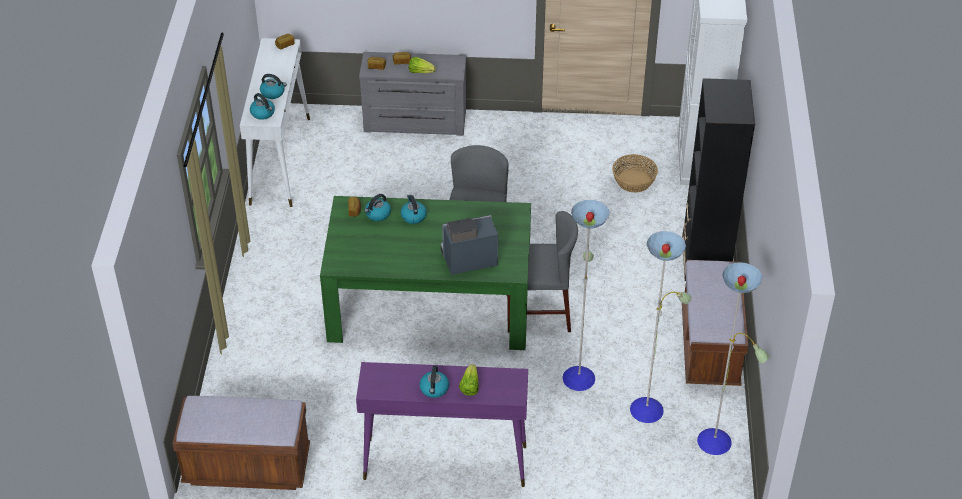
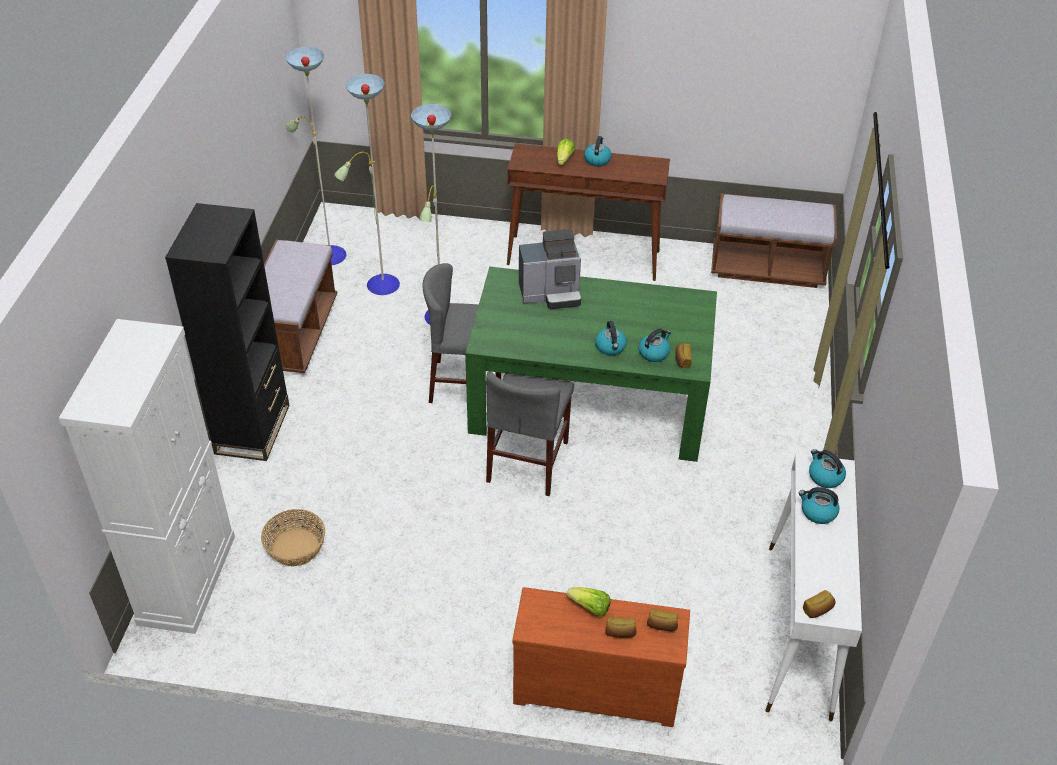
camera: 175 degrees left, 0 degrees up
(415, 123) = (596, 685): grey dresser -> brown dresser
(444, 462) = (584, 258): purple console table -> brown console table

